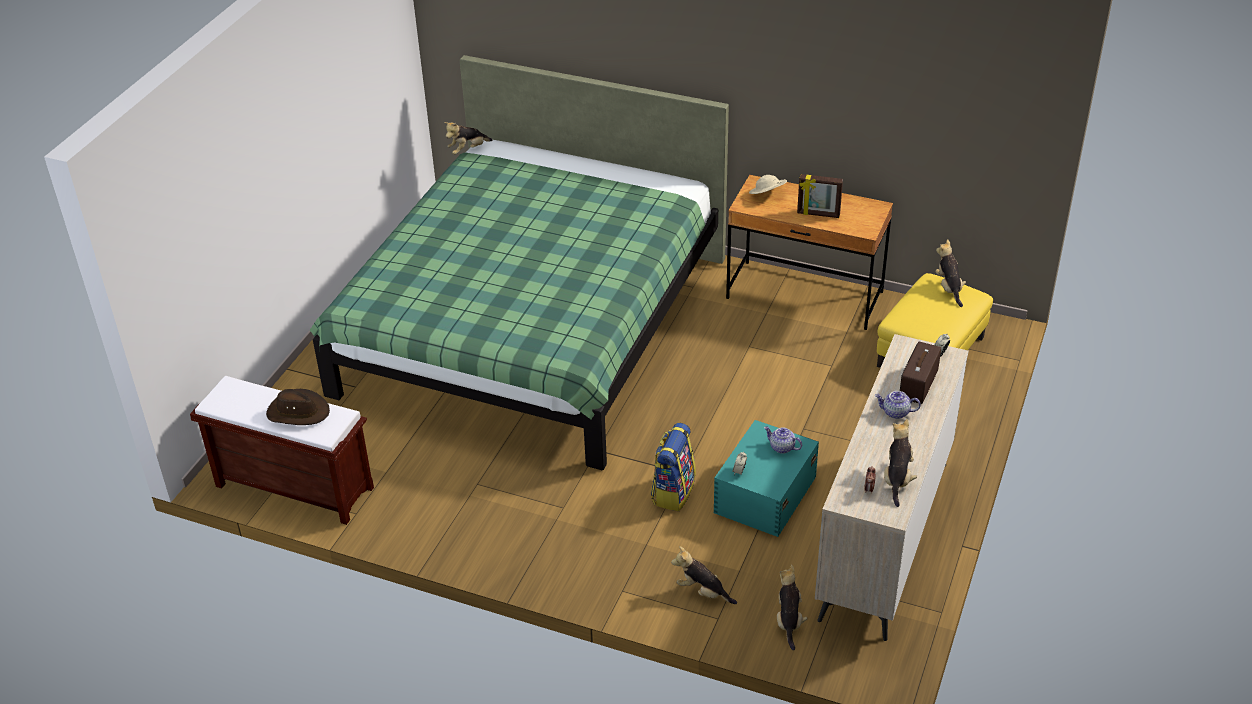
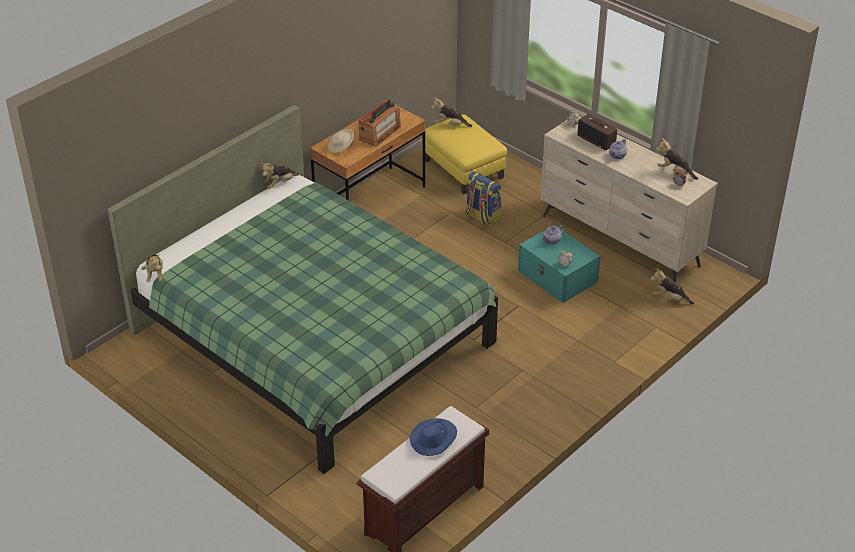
camera: 70 degrees left, 0 degrees up
(298, 412) = (433, 438): brown hat -> blue hat
(673, 491) = (533, 315): backpack -> backpack (482, 217)
(703, 592) = (630, 327): plush toy -> plush toy (279, 184)
(818, 214) = (380, 133): picture frame -> radio

